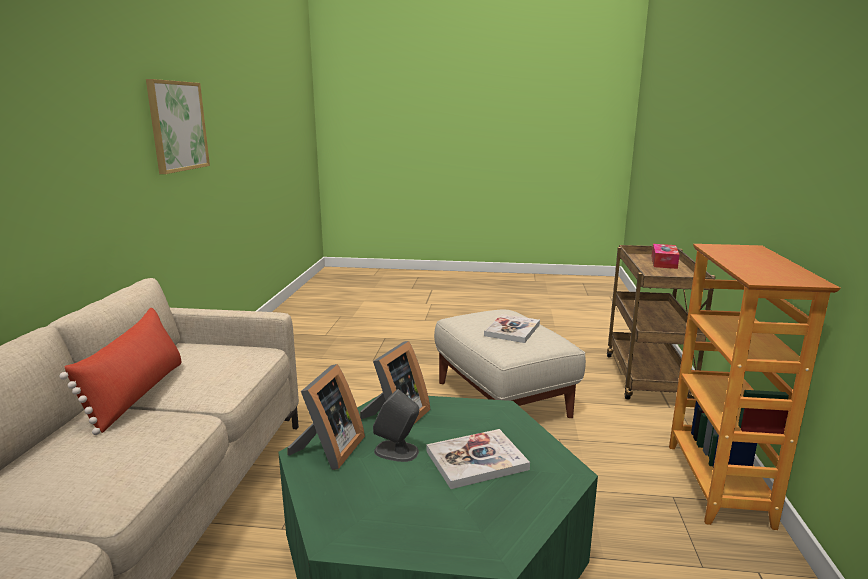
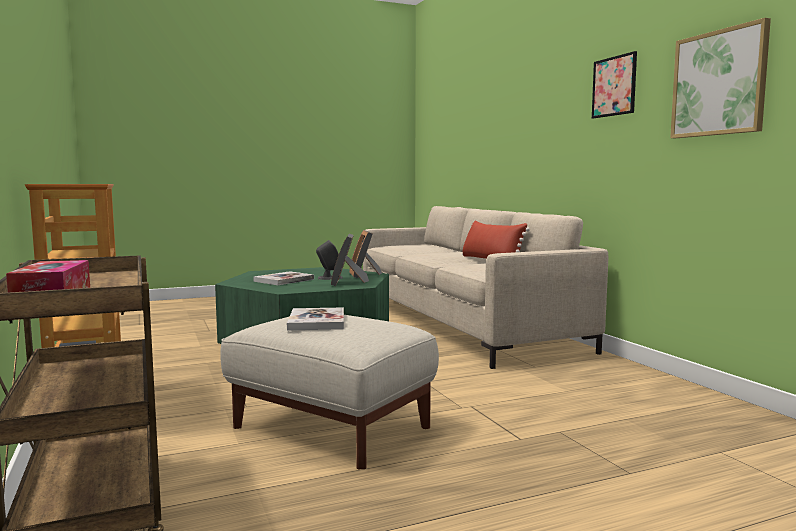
camera: 150 degrees right, 10 degrees down
(87, 110) = (614, 86): none -> picture

